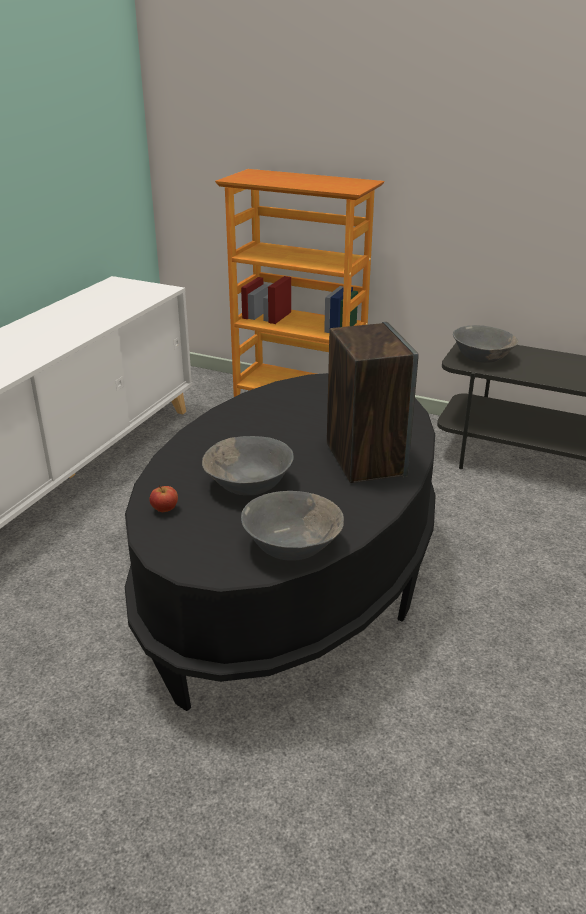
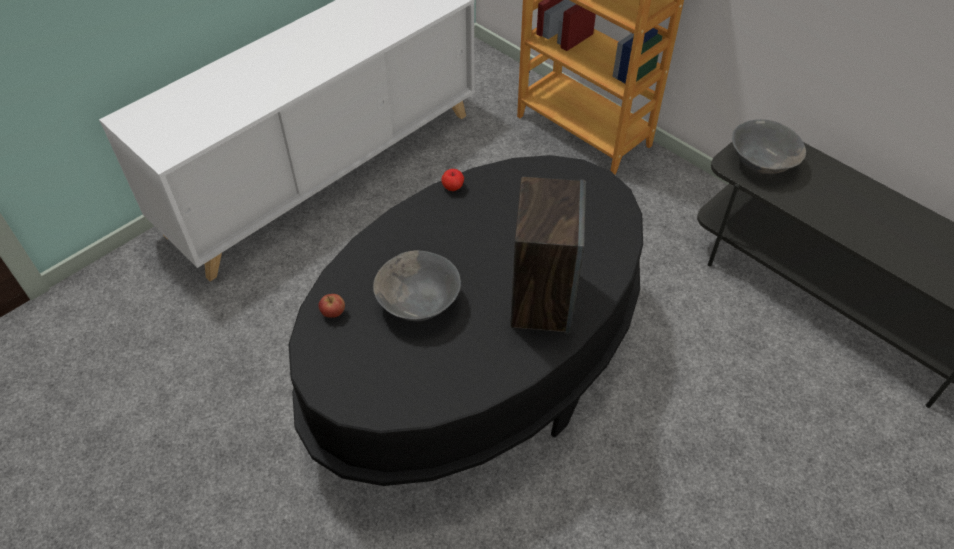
camera: 20 degrees right, 20 degrees up
(232, 407) = (453, 188): none -> apple
(291, 547) = (419, 394): grey bowl -> none

